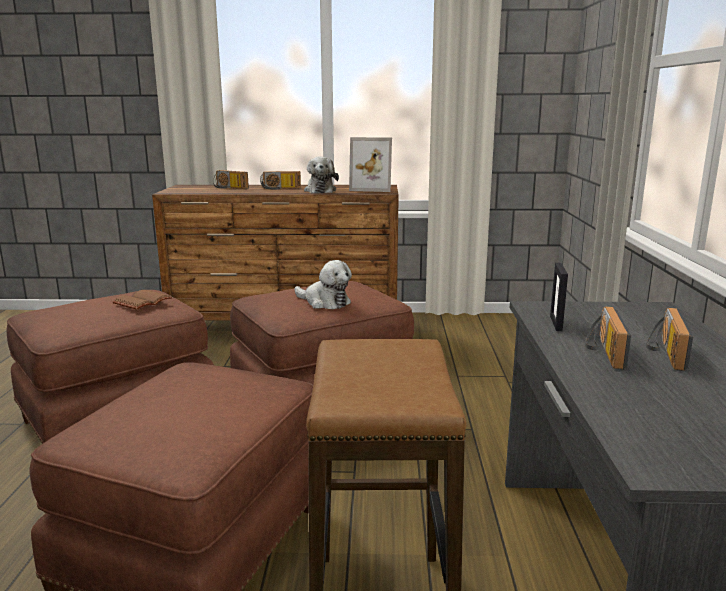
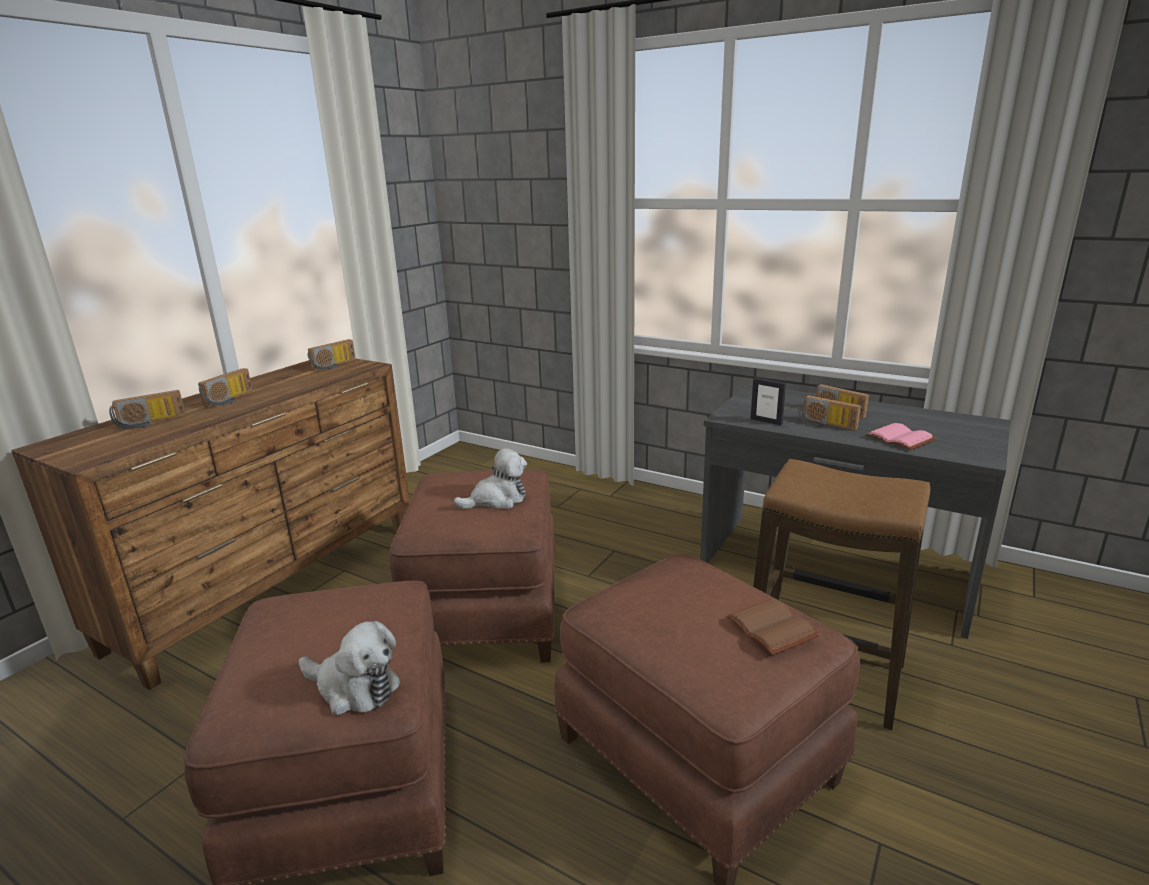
camera: 60 degrees left, 5 degrees up
(143, 302) = (344, 609): brown book -> brown book (774, 628)
(320, 190) = (293, 386): plush toy -> plush toy (354, 688)
(373, 188) = (335, 365): picture frame -> radio
(635, 399) = (901, 438): none -> pink book

